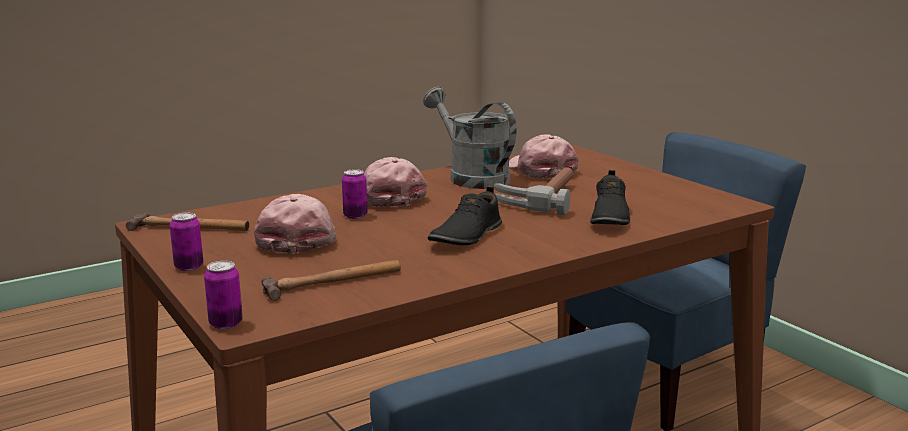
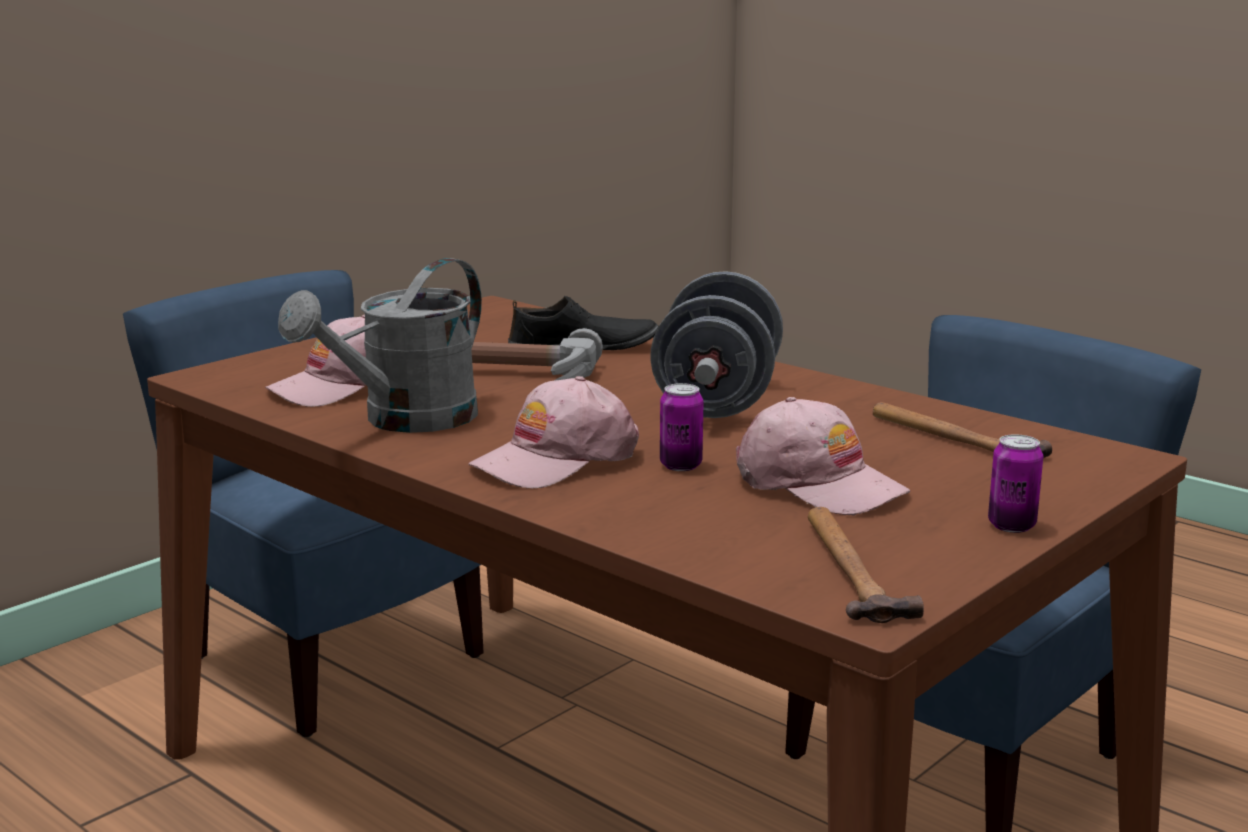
camera: 105 degrees left, 0 degrees up
(226, 324) = (1135, 466): can -> none
(298, 238) = (818, 483): pink cap -> pink cap turned 120 degrees counterclockwise
(466, 236) = (717, 400): black shoe -> grey dumbbell

